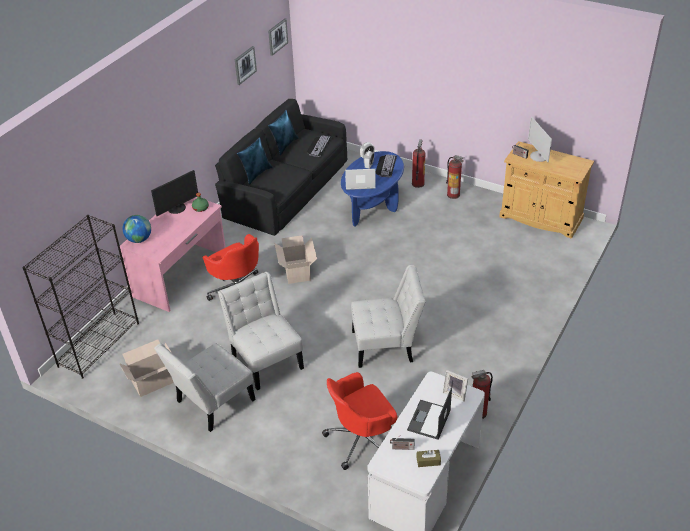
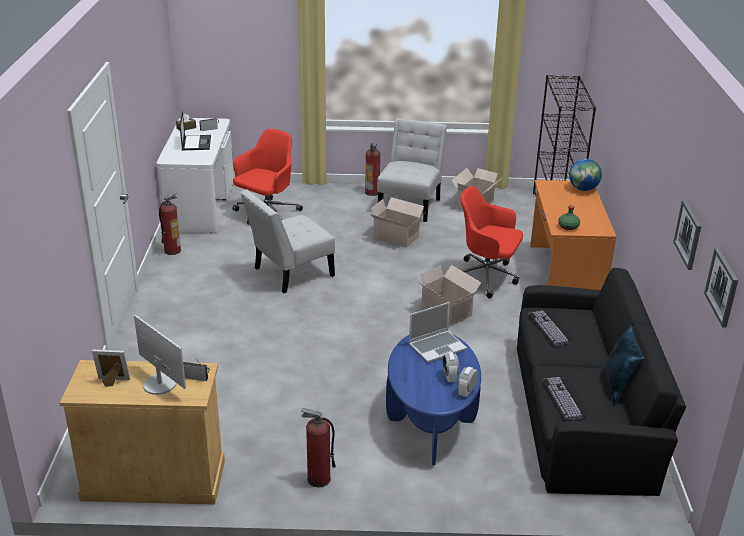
camera: 150 degrees right, 10 degrees down
(177, 208) = (592, 220): monitor -> none
(181, 275) = (563, 275): pink desk -> orange desk
(256, 174) = (596, 331): blue pillow -> none
(265, 359) = (397, 238): white chair -> cardboard box
(385, 165) = (425, 385): keyboard -> keyboard (552, 328)
(418, 183) = (391, 482): fire extinguisher -> fire extinguisher (372, 192)
(455, 393) = (181, 158): picture frame -> picture frame (112, 382)

